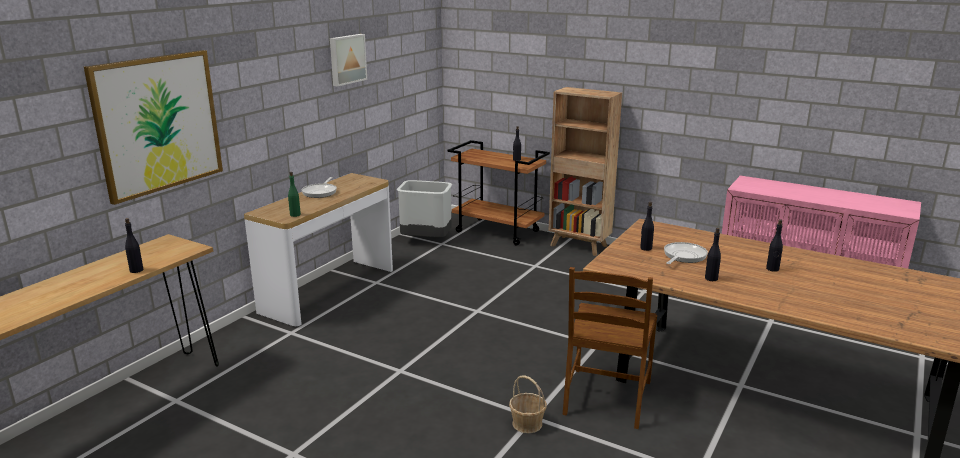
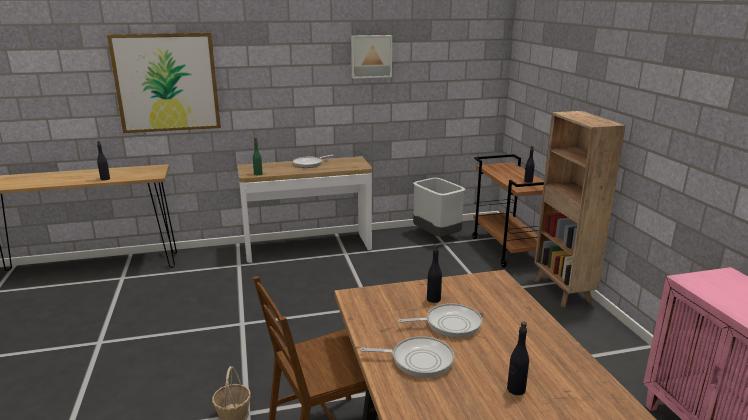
camera: 45 degrees right, 0 degrees up
(711, 278) = (418, 360): black bottle -> frying pan

